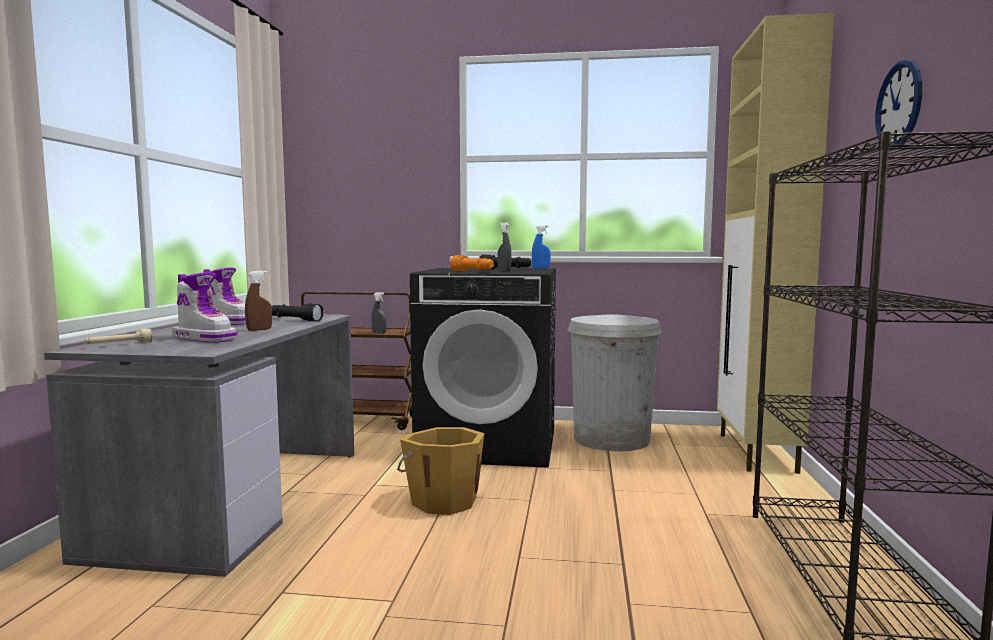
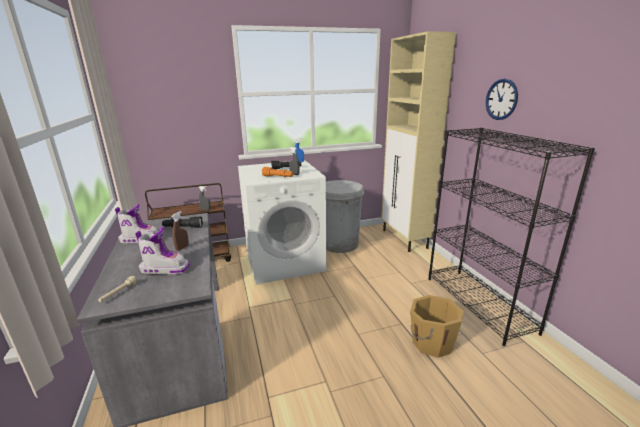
camera: 25 degrees left, 15 degrees up
(443, 501) = (295, 308): orange bucket -> orange bucket (431, 342)
(490, 444) = (285, 261): black washing machine -> white washing machine

